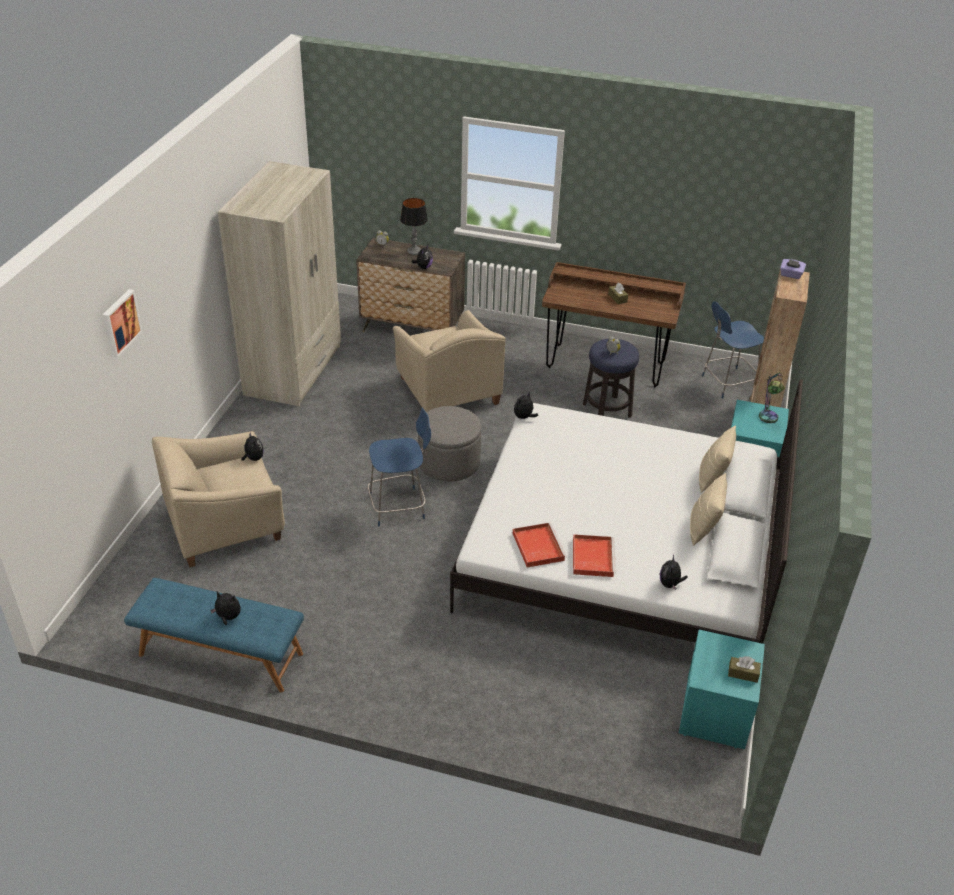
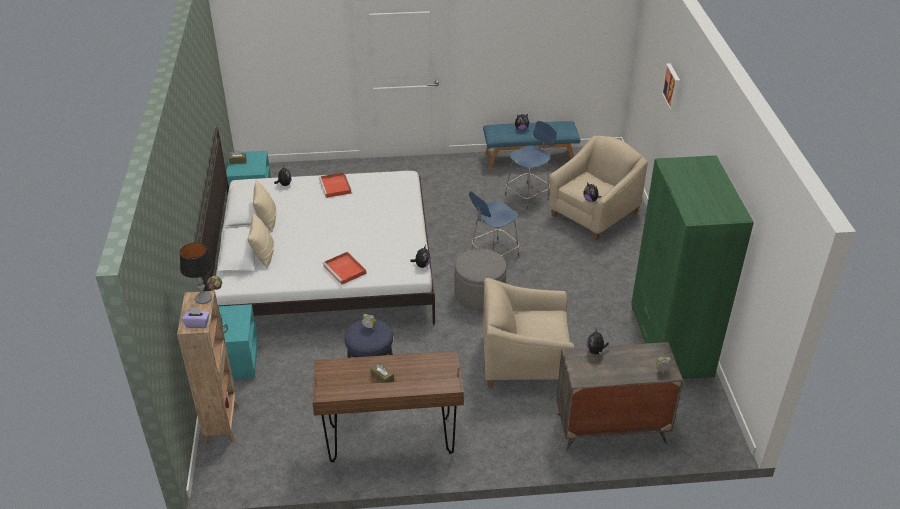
camera: 160 degrees right, 0 degrees up
(294, 370) = (670, 342): beige wardrobe -> green wardrobe
(414, 251) = (623, 372): table lamp -> table lamp (203, 298)
(447, 391) = (524, 360): beige armchair -> beige armchair turned 45 degrees counterclockwise
(537, 546) = (371, 184): red tray -> red tray (345, 270)
(727, 383) = (258, 455): blue chair -> blue chair (528, 195)

